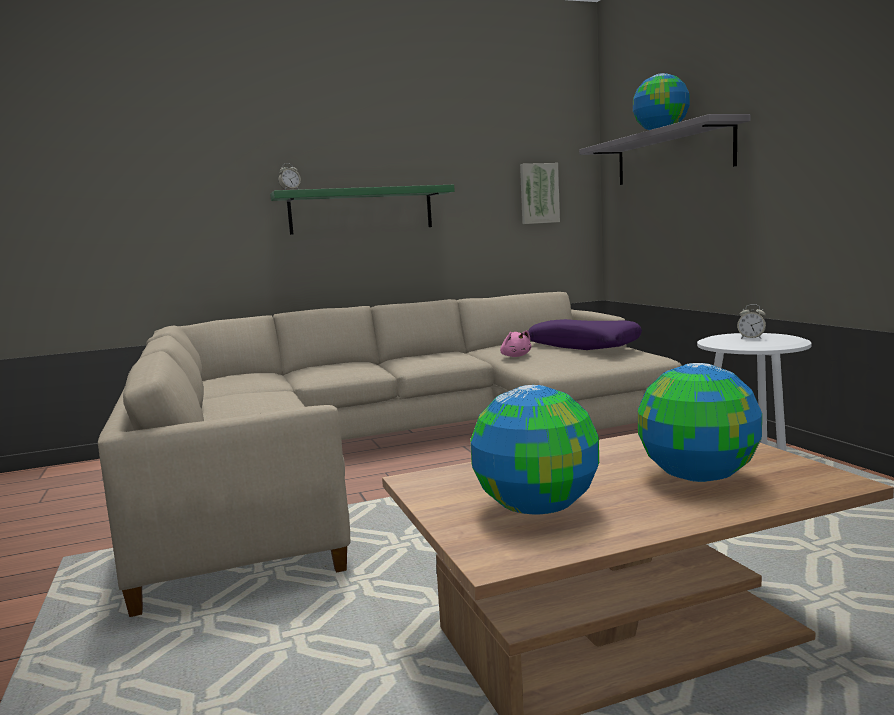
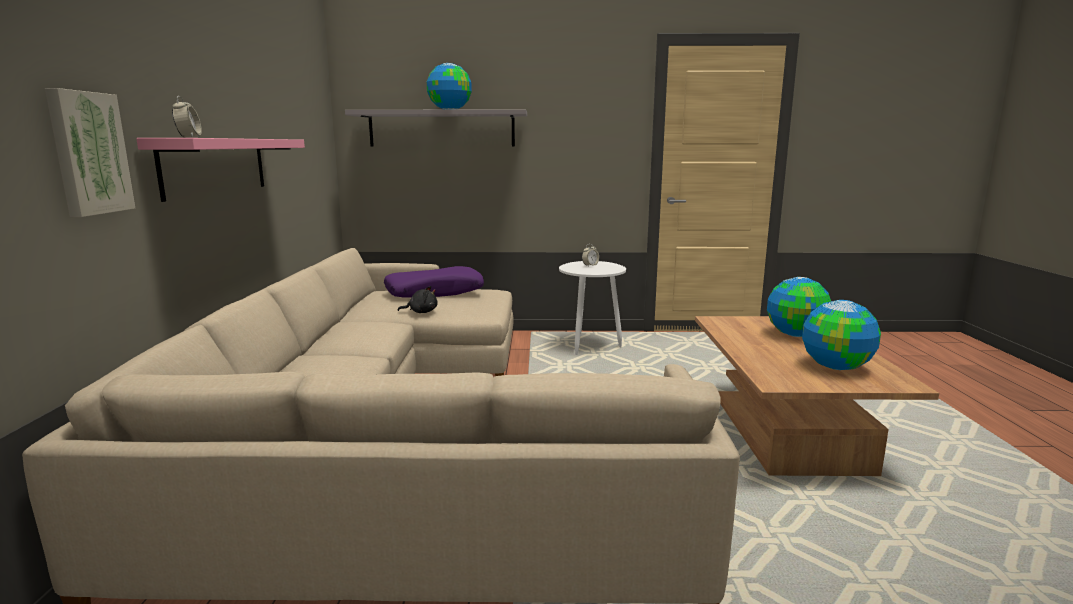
camera: 70 degrees left, 5 degrees up
(361, 210) = (216, 166): green shelf -> pink shelf
(515, 356) = (421, 312): pink plush toy -> black plush toy
(538, 193) = (312, 150): picture -> picture (88, 153)

